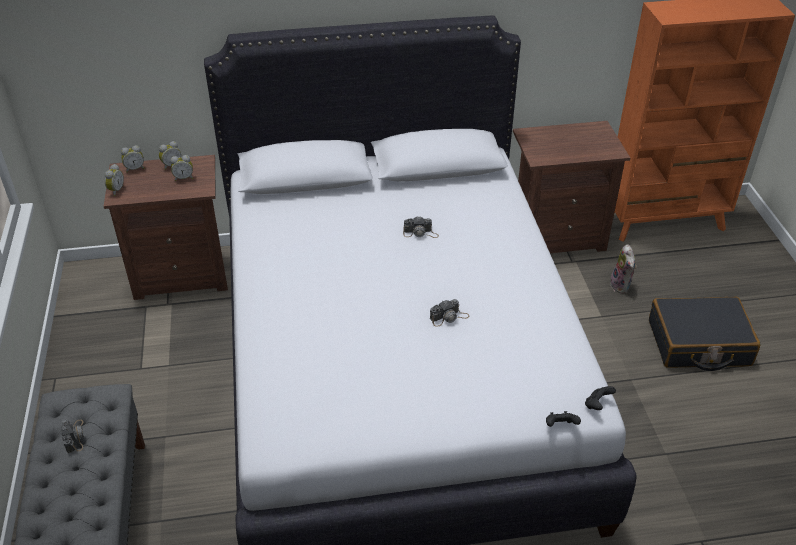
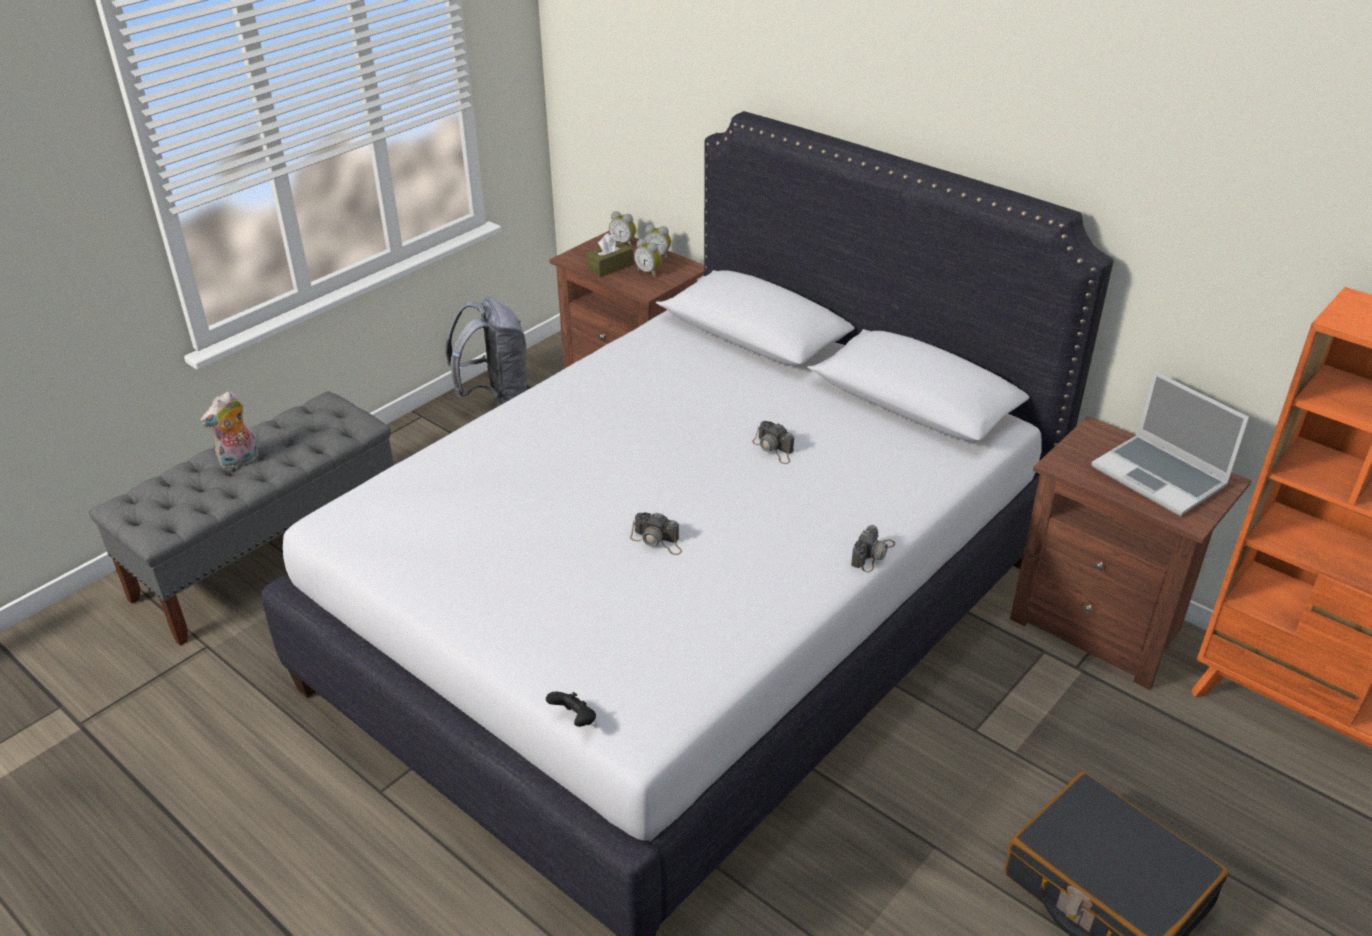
camera: 50 degrees right, 5 degrees down
(75, 436) = (291, 434): camera -> camera (873, 554)
(89, 332) = (495, 398): none -> grey backpack
(115, 190) = (579, 252): alarm clock -> none
(153, 188) = (609, 267): none -> brown tissue box
(579, 140) = (1161, 477): none -> laptop
(597, 405) = (647, 736): black game controller -> none
(621, 286) = (1103, 742): plush toy -> plush toy (239, 462)

